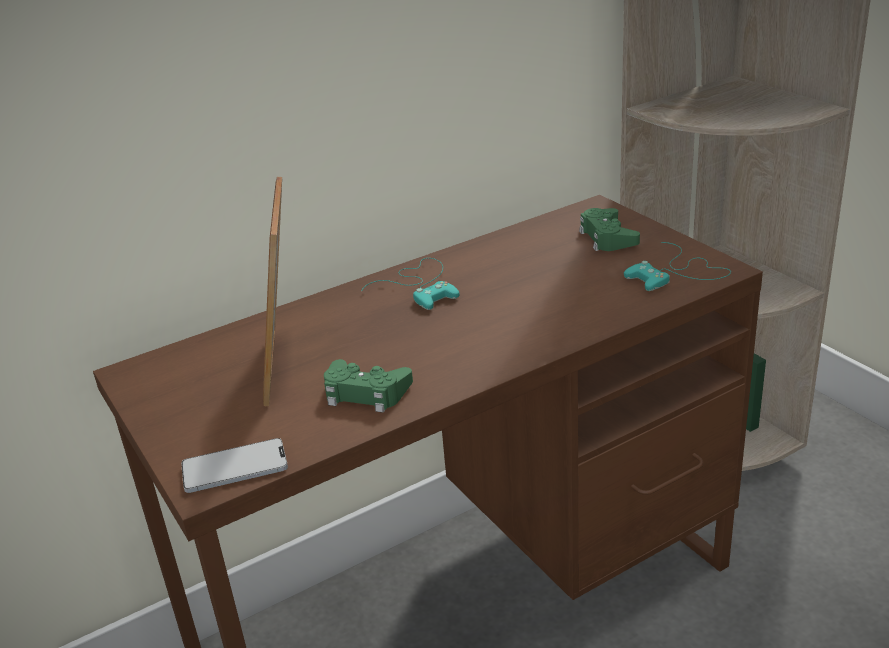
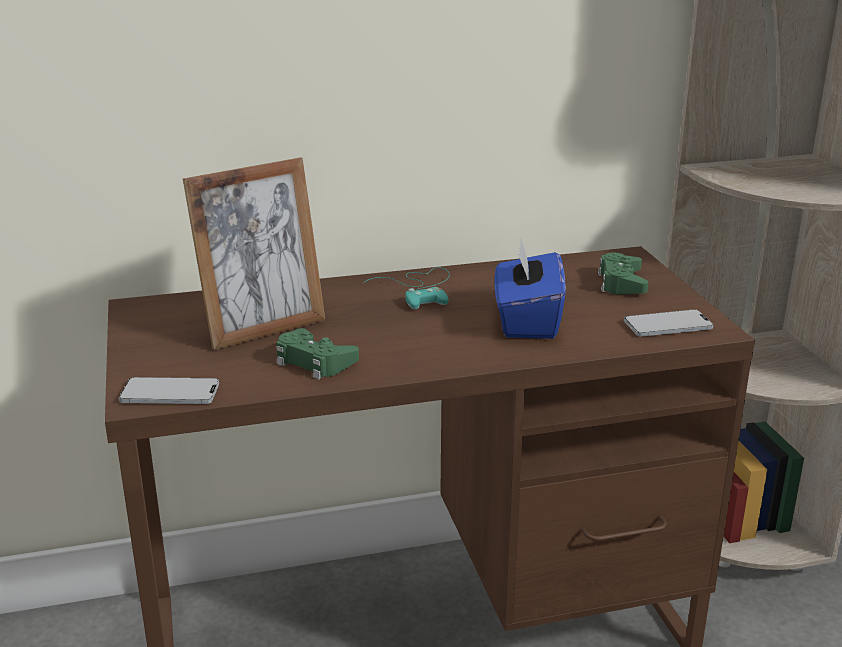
camera: 15 degrees right, 5 degrees down
(287, 366) = (263, 328): picture frame -> picture frame turned 135 degrees counterclockwise
(546, 298) = (526, 321): none -> blue tissue box
(678, 273) = (667, 325): turquoise game controller -> phone

